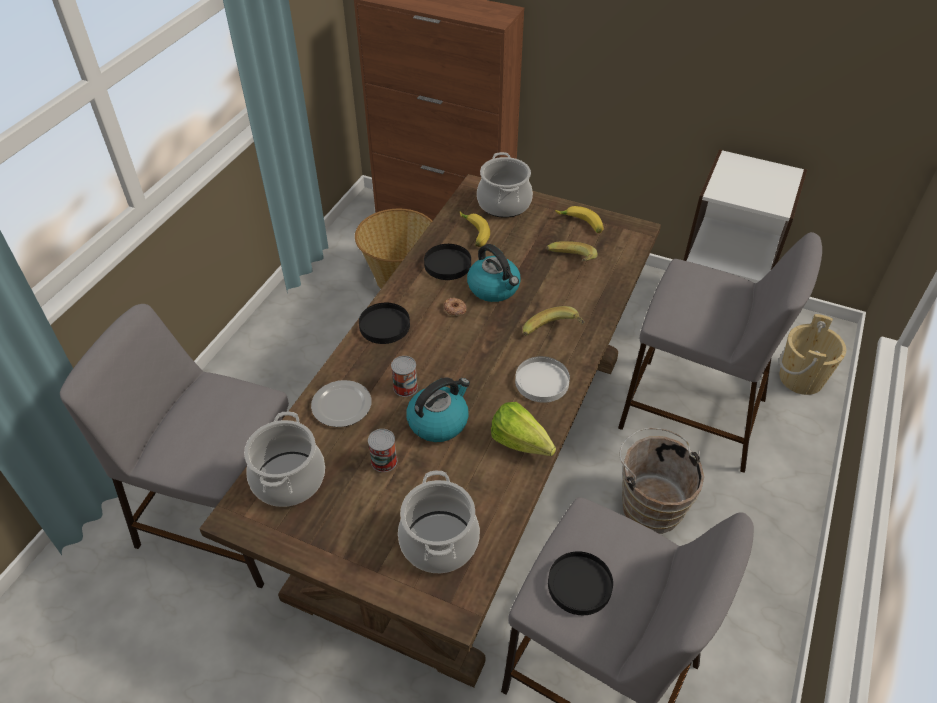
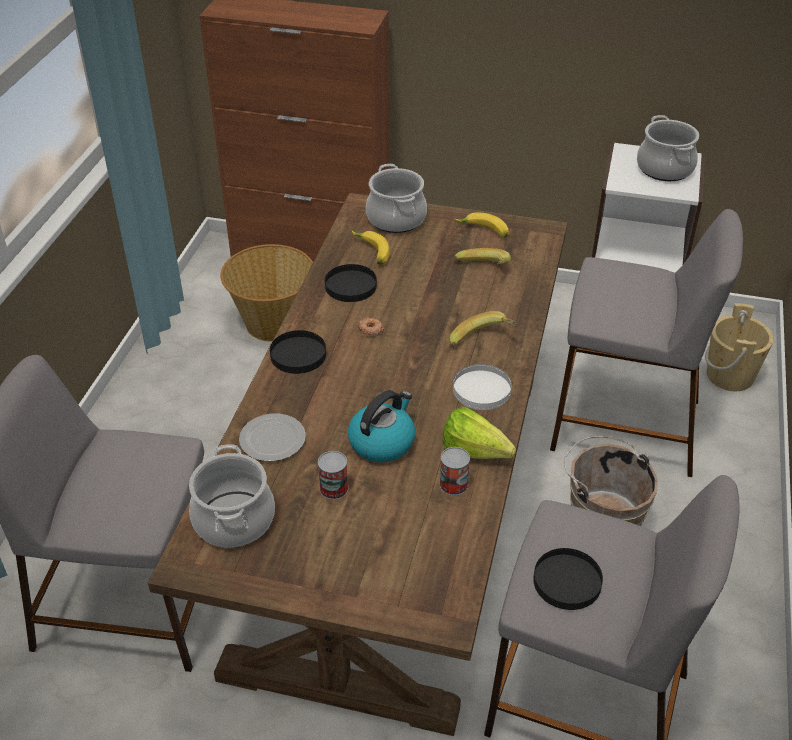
camera: 10 degrees left, 5 degrees down
(405, 387) = (337, 413): can -> can (453, 484)
(438, 541) = (413, 557): cooking pot -> cooking pot (664, 168)
(494, 288) = (407, 304): kettle -> none

